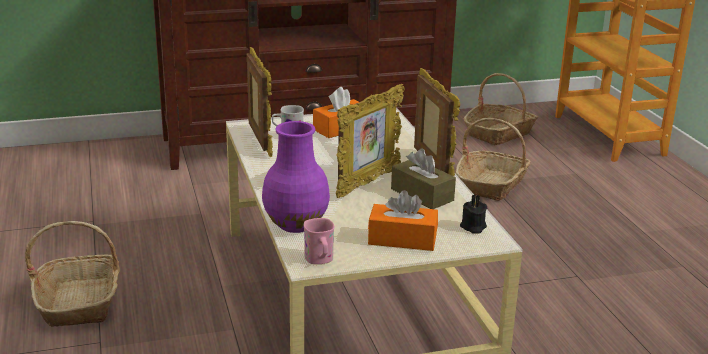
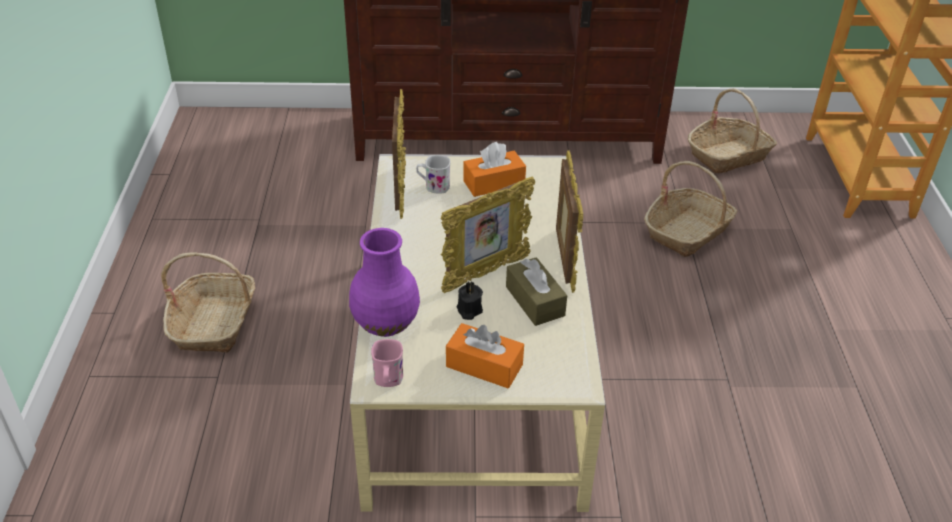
camera: 15 degrees right, 15 degrees up
(473, 227) = (566, 360): black candle -> black candle (468, 310)

